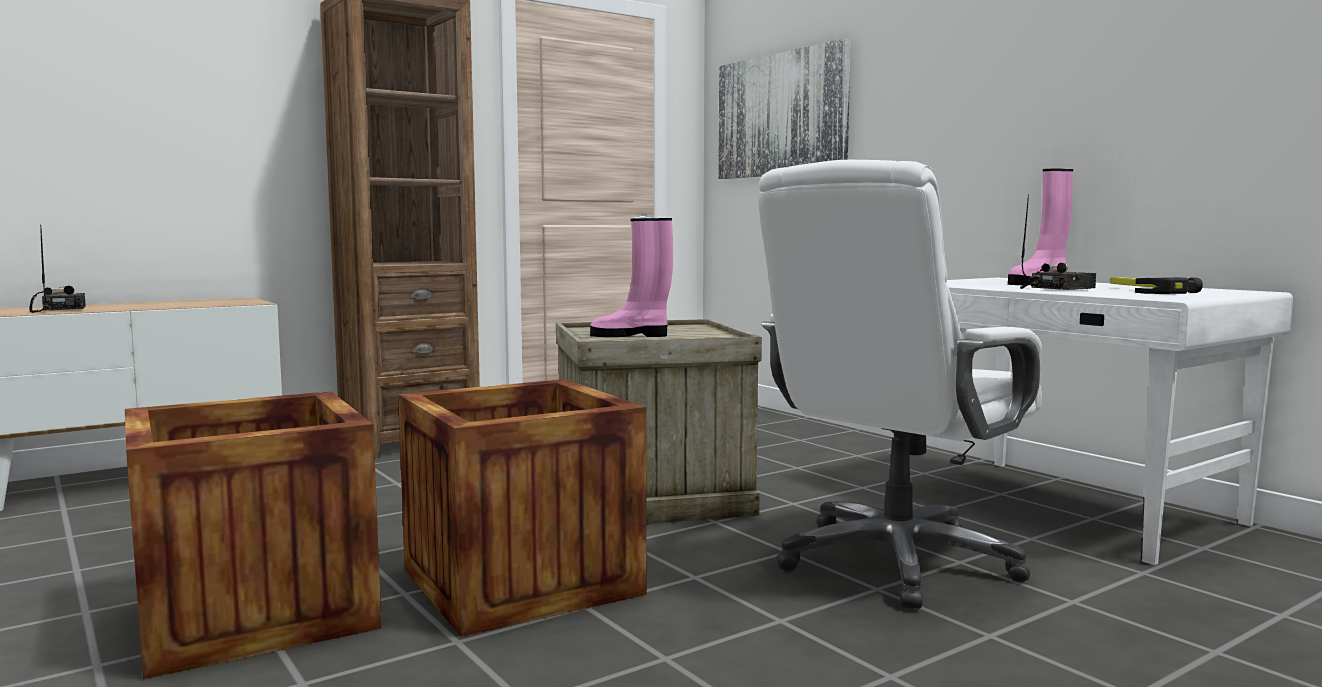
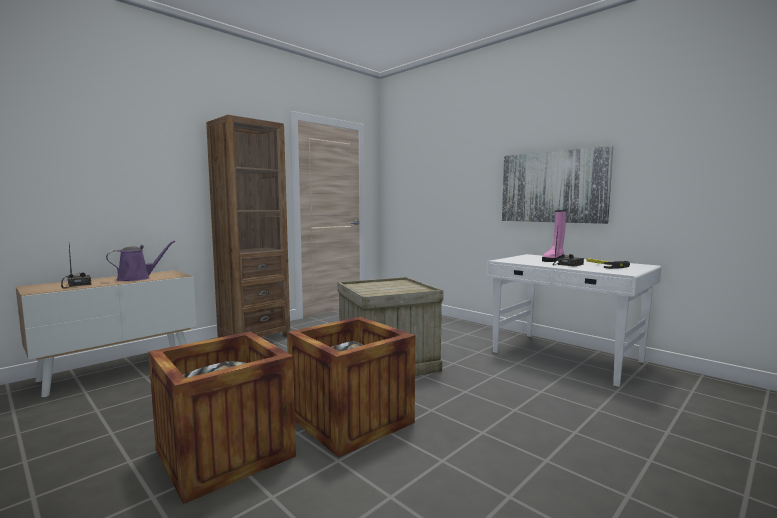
camera: 10 degrees left, 0 degrees up
(172, 304) = (137, 278): none -> purple watering can
(631, 335) = (380, 289): pink boot -> none
(781, 115) = (420, 176): picture -> picture (553, 187)
(896, 562) = (514, 393): white office chair -> none

